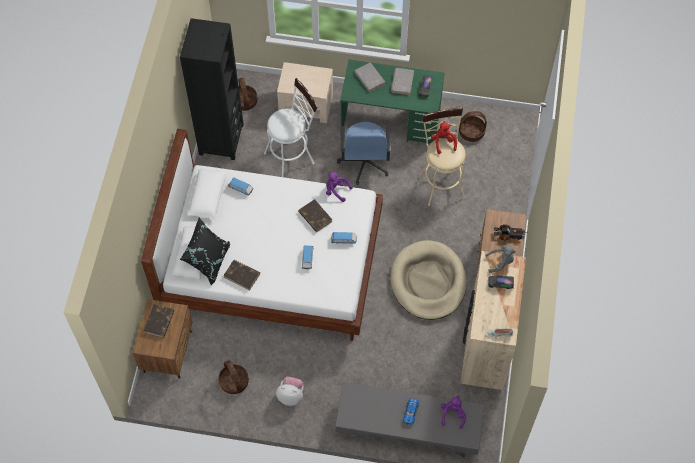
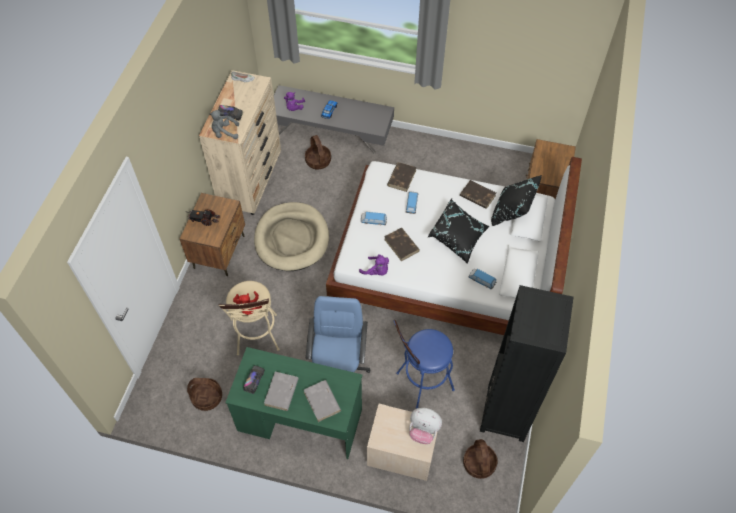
camera: 175 degrees left, 5 degrees down
(159, 322) = (554, 168): brown book -> brown book (401, 177)
(234, 382) = (480, 170): basket -> basket (318, 161)
(262, 229) = (458, 238): none -> black pillow
(291, 395) = (429, 157): plush toy -> plush toy (423, 431)
(292, 156) = (420, 383): white stool -> blue stool

